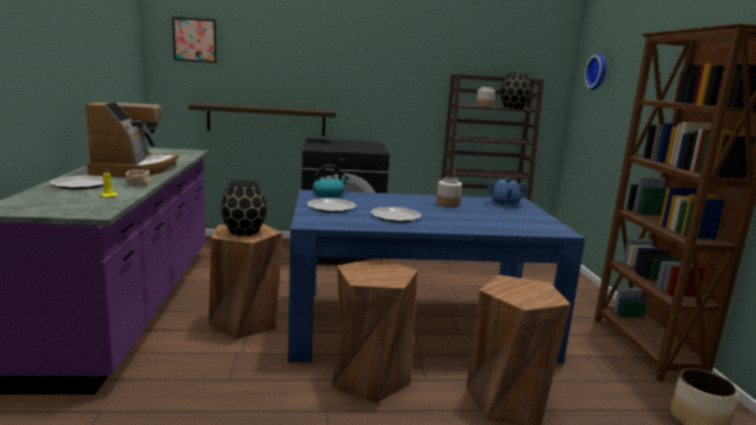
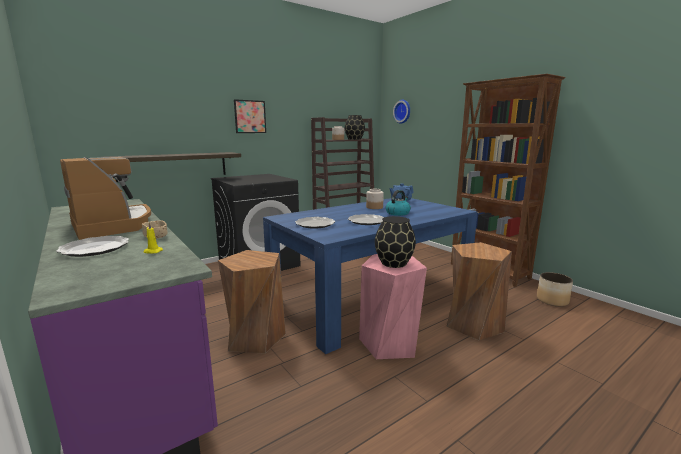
camera: 30 degrees left, 0 degrees up
(195, 40) = (90, 95): picture -> picture (250, 116)
(244, 231) = (250, 259): black vase -> black vase (393, 263)
(329, 194) = (291, 216): kettle -> kettle (398, 213)
(369, 378) = (389, 343): brown stool -> pink stool

